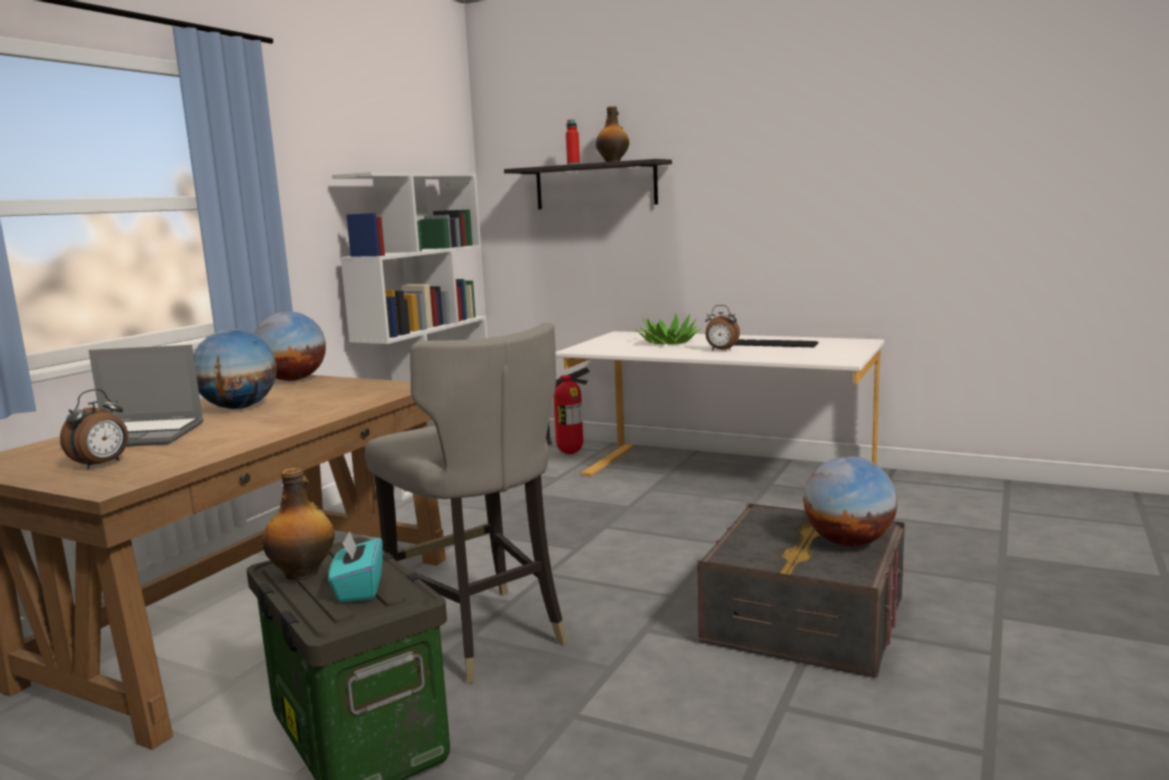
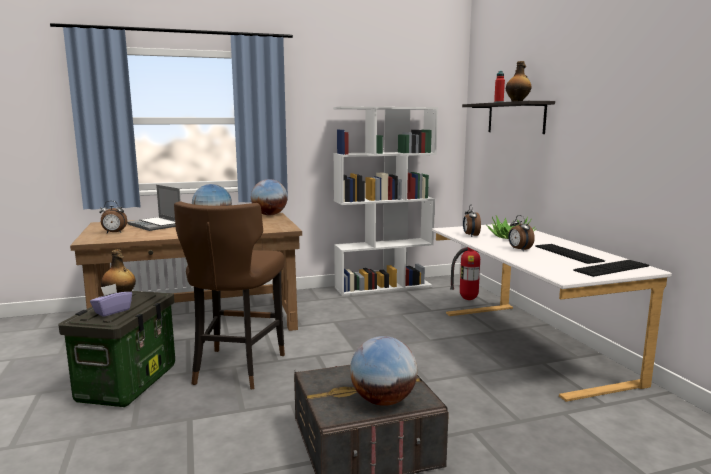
camera: 45 degrees right, 0 degrees up
(359, 589) = (112, 311): turquoise tissue box -> purple tissue box
(481, 636) = (236, 368): grey stool -> brown stool
(626, 349) = (470, 235): none -> alarm clock
(842, 346) = (611, 268): none -> keyboard

